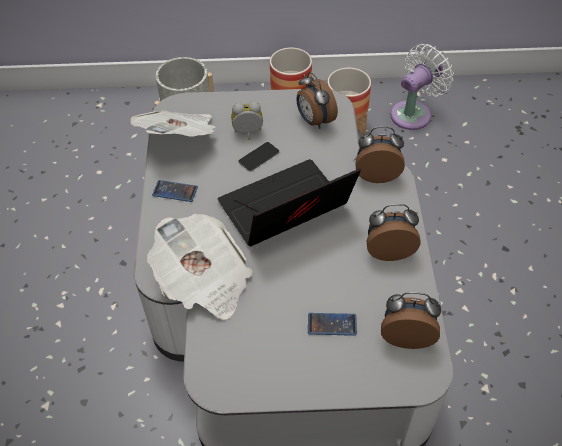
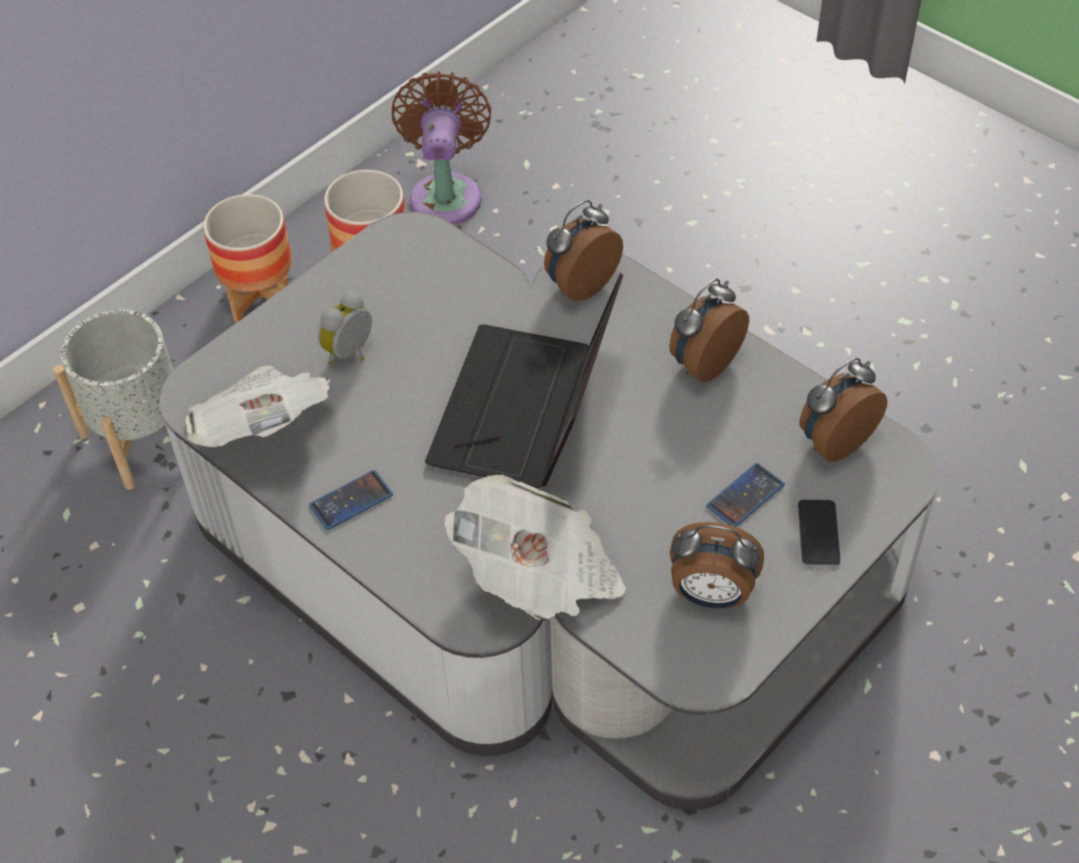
camera: 45 degrees left, 0 degrees up
(259, 157) = (405, 372): phone -> phone (818, 533)
(314, 121) = (418, 273): alarm clock -> alarm clock (711, 595)
(413, 113) = (446, 193): white fan -> brown fan

